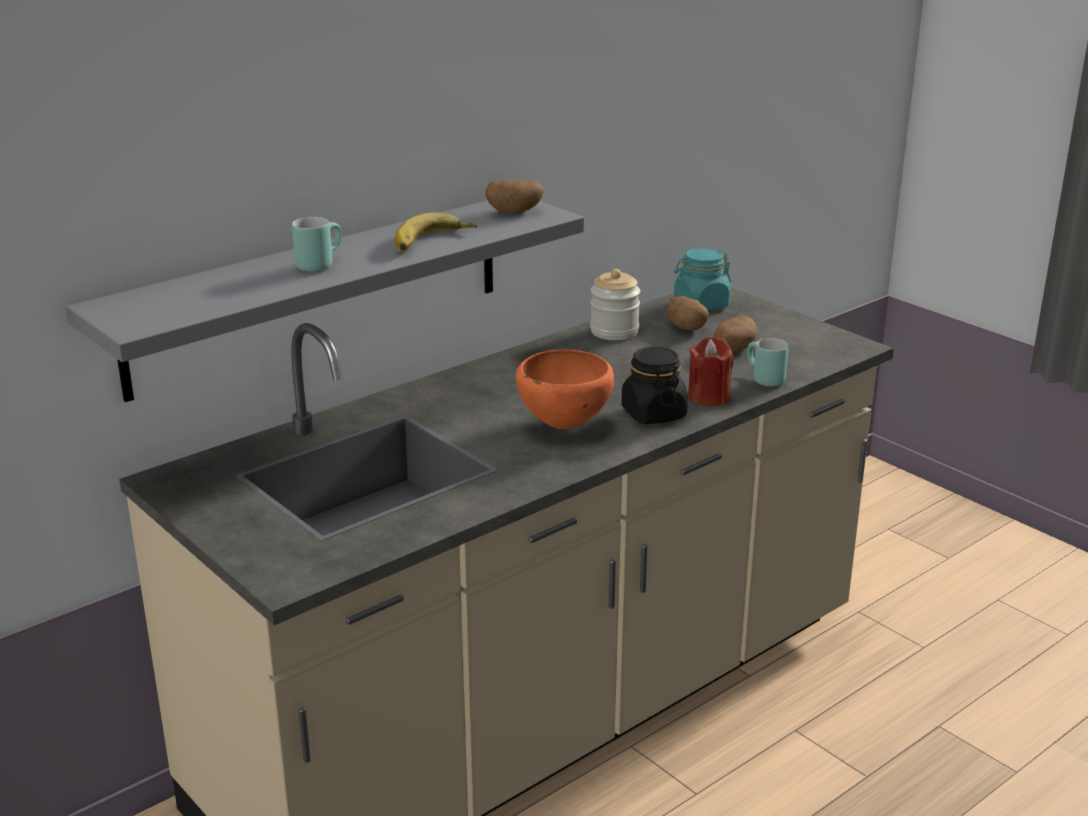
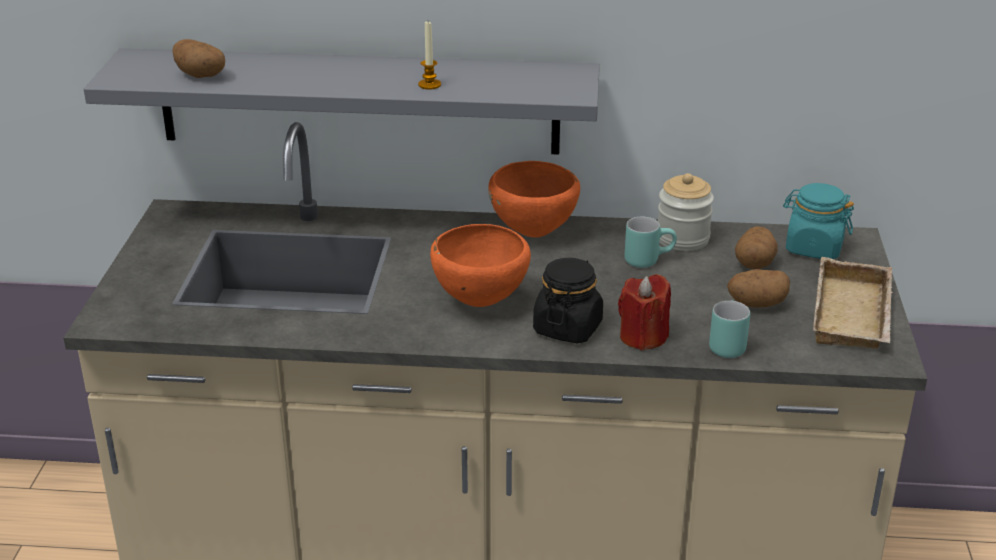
camera: 45 degrees right, 5 degrees up
(318, 264) = (316, 73): turquoise mug -> turquoise mug (648, 259)
(433, 242) = (429, 85): banana -> candle
(508, 368) = (534, 233): none -> orange bowl
(514, 212) = (551, 80): potato -> potato (202, 75)
(796, 332) = (855, 315): none -> beige tray

